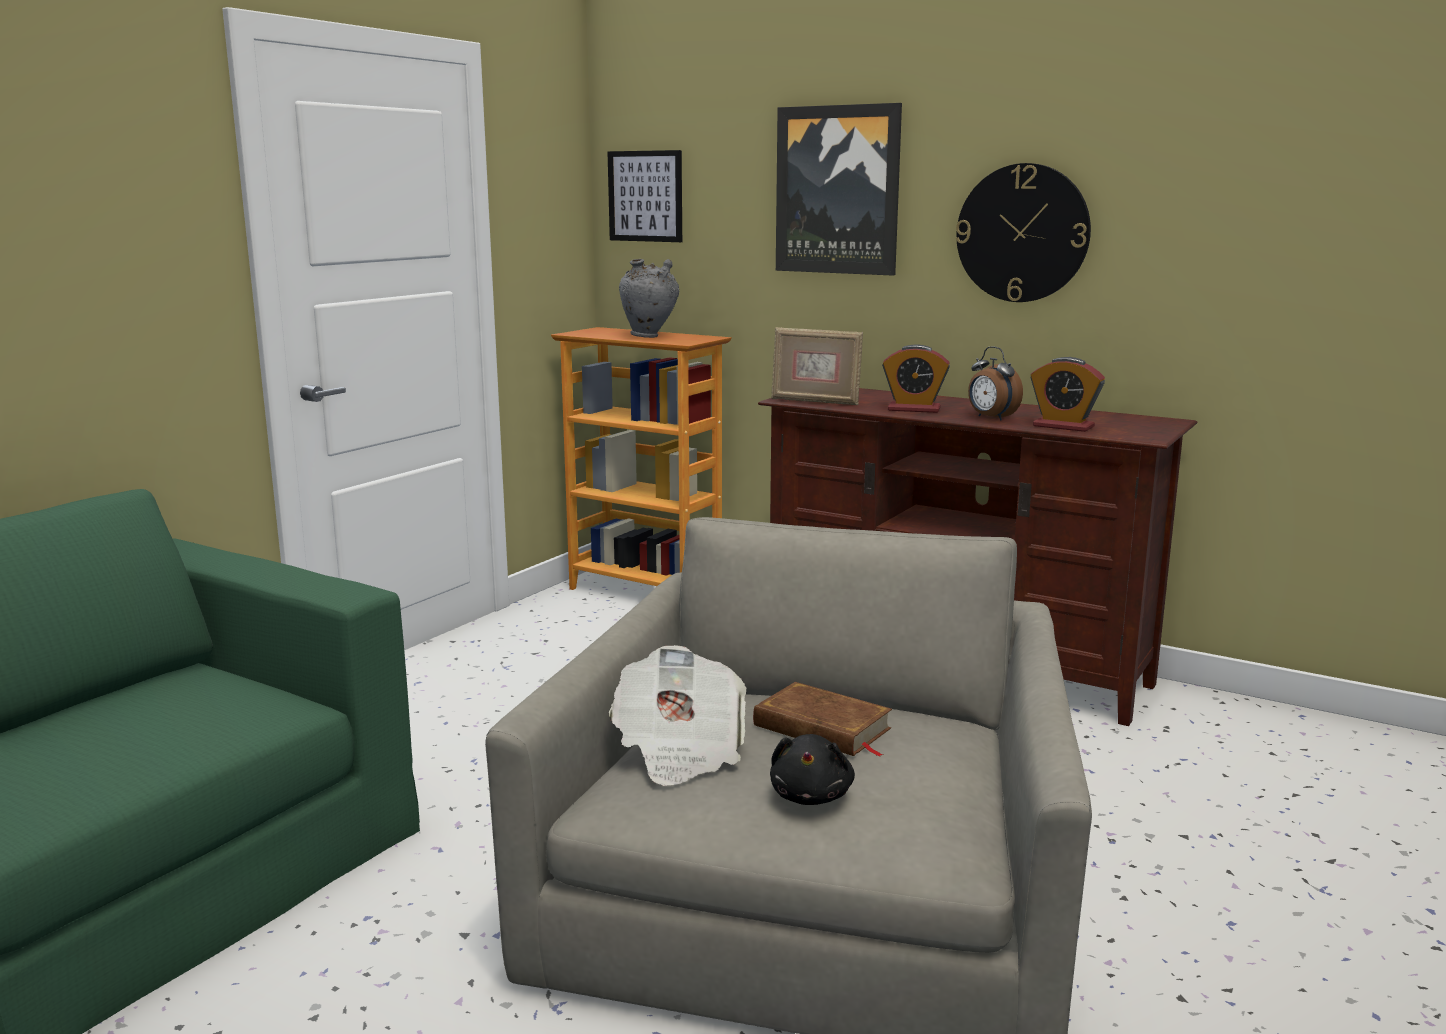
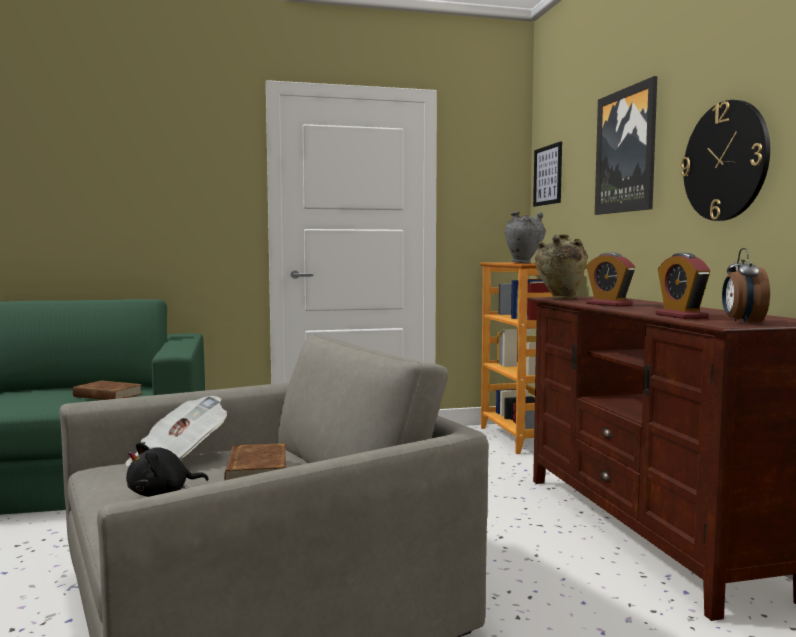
camera: 45 degrees right, 10 degrees down
(207, 705) = (108, 395): none -> brown book
(815, 401) = (560, 299): picture frame -> beige vase
(991, 418) = (644, 310): alarm clock -> alarm clock (742, 322)

